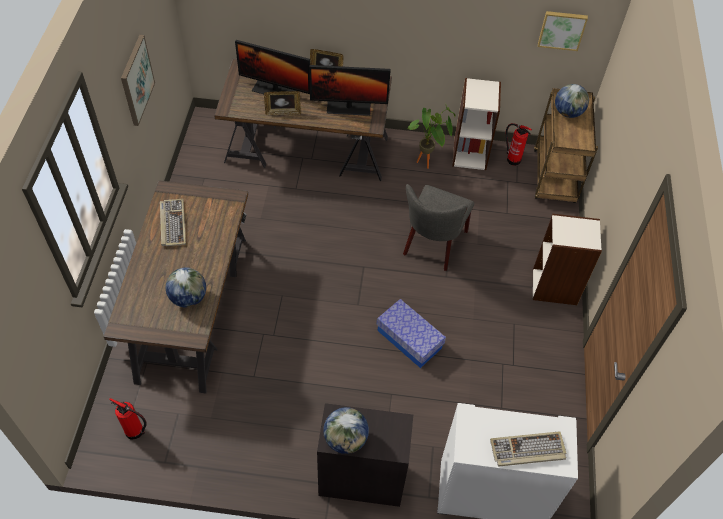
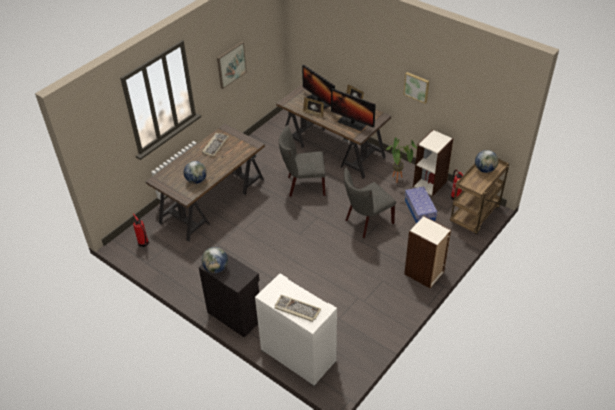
camera: 35 degrees right, 10 degrees down
(309, 226) = (303, 185): none -> grey chair
(409, 339) = (314, 263): storage box -> storage box (419, 210)
(562, 29) = (489, 112): picture -> picture (417, 87)

